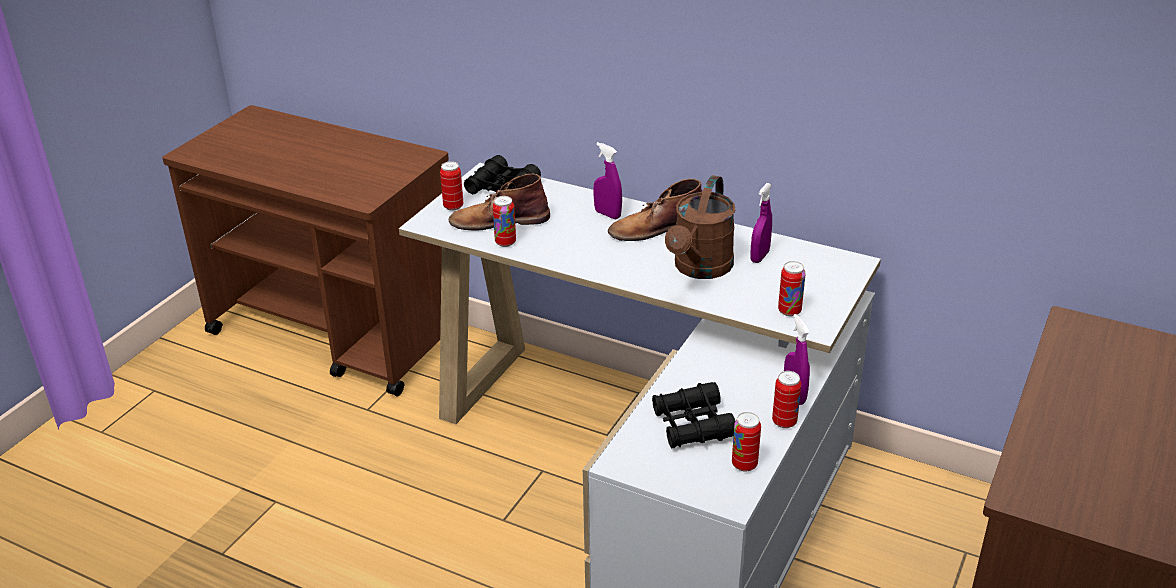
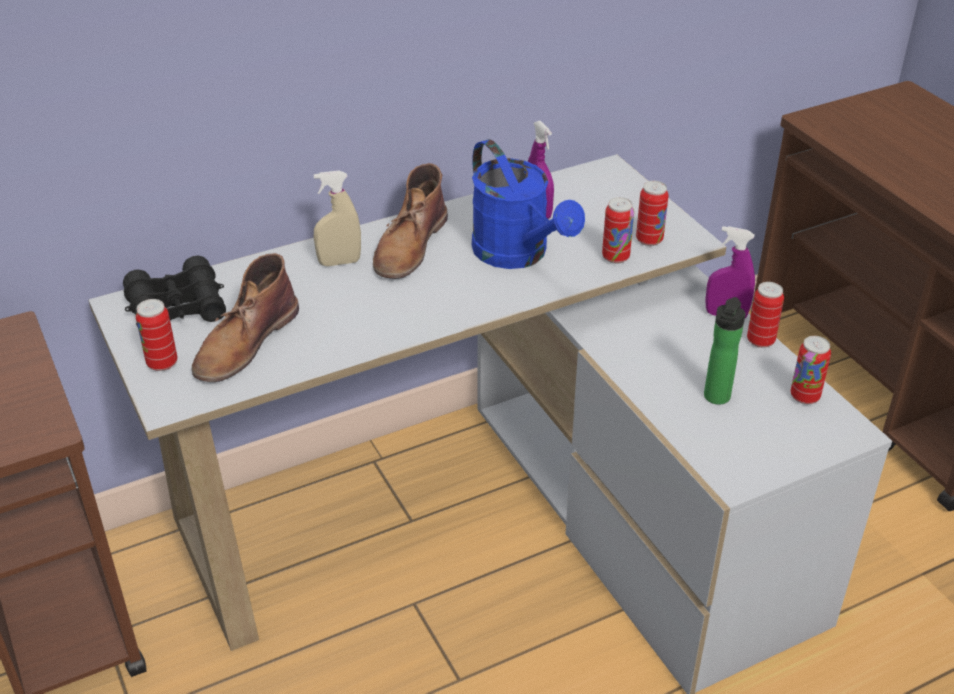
camera: 55 degrees left, 5 degrees up
(505, 242) = (300, 358): can -> can (615, 257)
(607, 214) = (339, 262): purple spray bottle -> beige spray bottle
(692, 425) = (715, 399): black binoculars -> bottle
(700, 269) = (518, 255): brown watering can -> blue watering can

